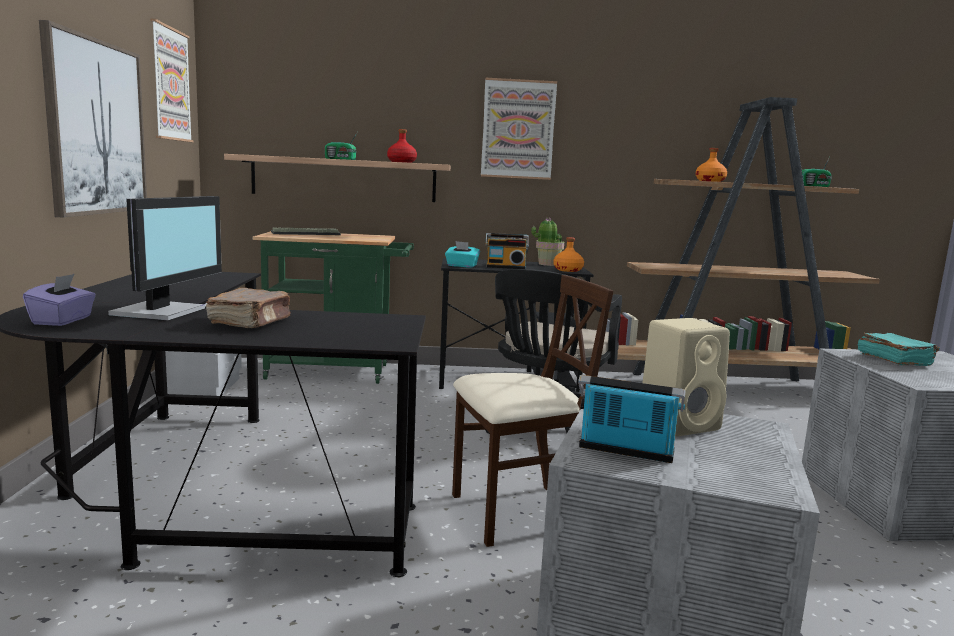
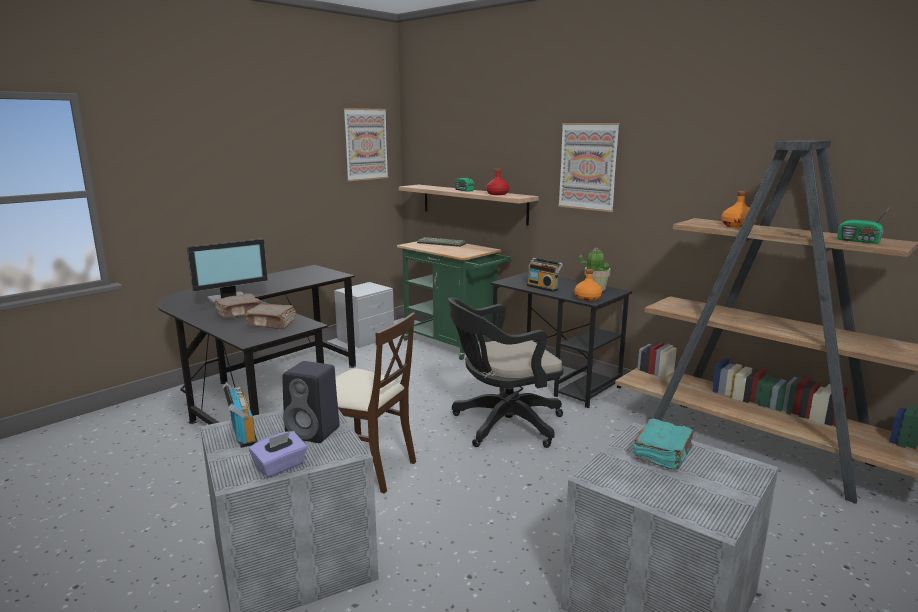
camera: 45 degrees right, 5 degrees up
(63, 320) = (185, 299): purple tissue box -> purple tissue box (280, 467)
(97, 128) = (286, 184): picture -> none
(351, 325) = (272, 324): none -> brown book
(461, 266) = (511, 282): turquoise tissue box -> none
(680, 423) = (315, 432): beige speaker -> black speaker

